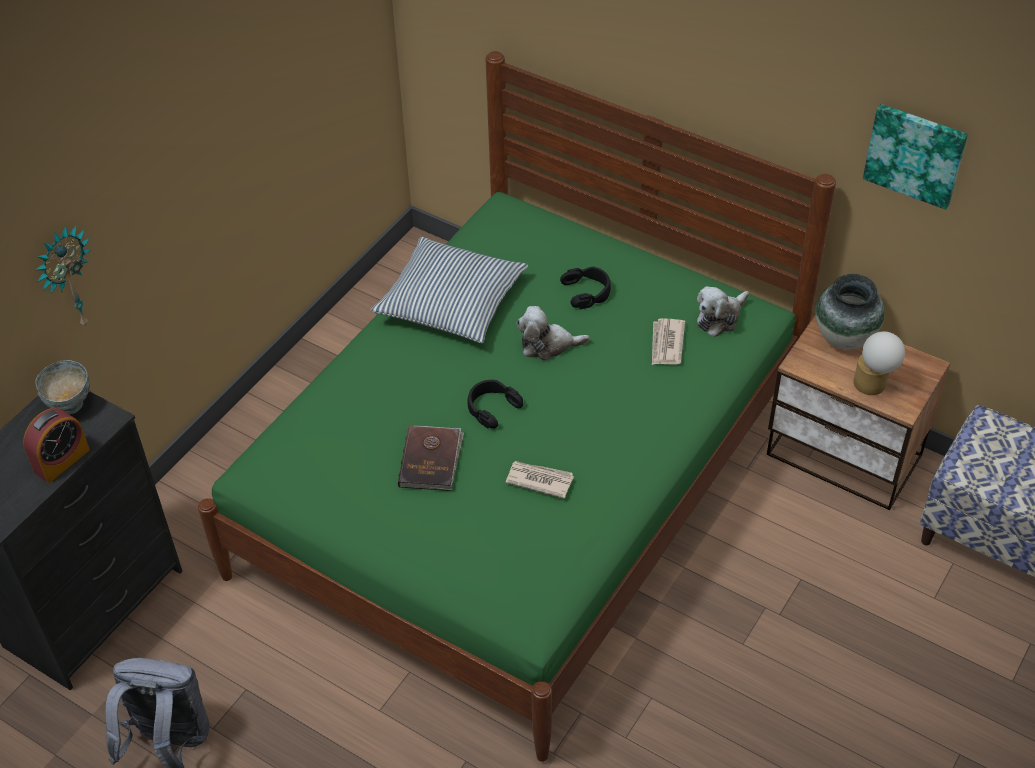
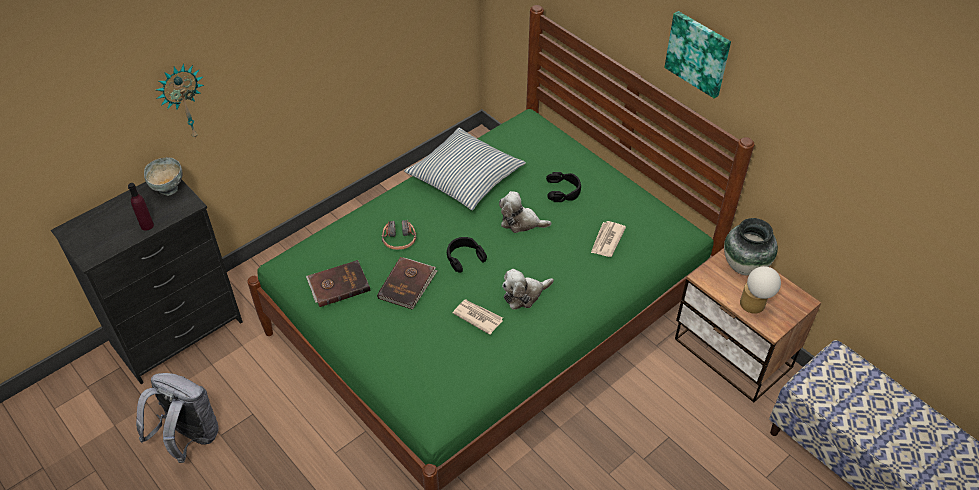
camera: 15 degrees right, 0 degrees up
(62, 461) = (147, 225): alarm clock -> purple bottle
(338, 482) = (338, 284): none -> brown book
(396, 404) = (399, 240): none -> headphones
(720, 318) = (654, 230): plush toy -> plush toy (524, 295)
(915, 154) = (815, 135): picture -> picture (698, 53)

